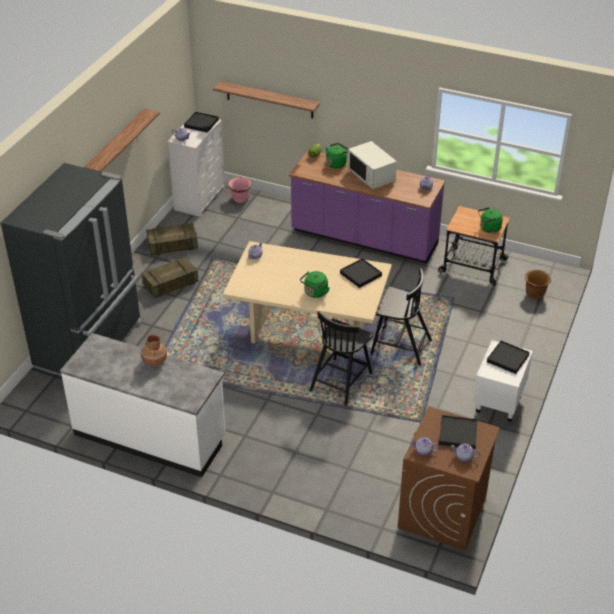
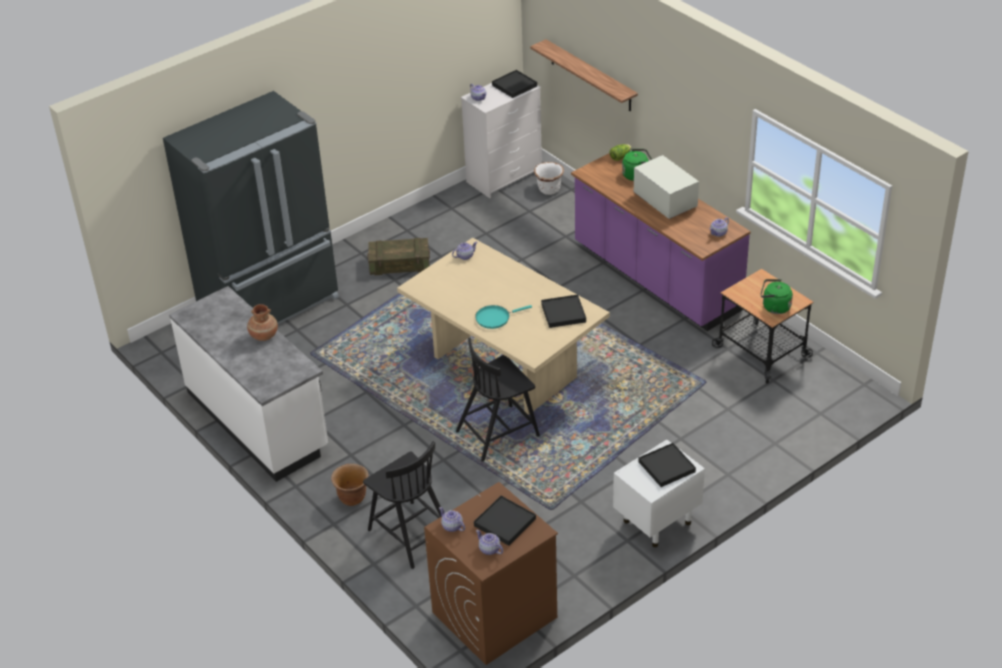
camera: 30 degrees right, 0 degrees up
(116, 145) = (368, 86): shelf -> none
(172, 246) = (434, 223): crate -> none
(240, 199) = (549, 190): pink planter -> white planter
(315, 293) = (495, 318): green kettle -> turquoise frying pan
(371, 176) = (664, 201): white microwave -> white microwave turned 150 degrees clockwise
(400, 346) = (596, 416): black chair -> black chair (410, 534)
(534, 294) = (812, 410): brown planter -> brown planter (352, 498)

